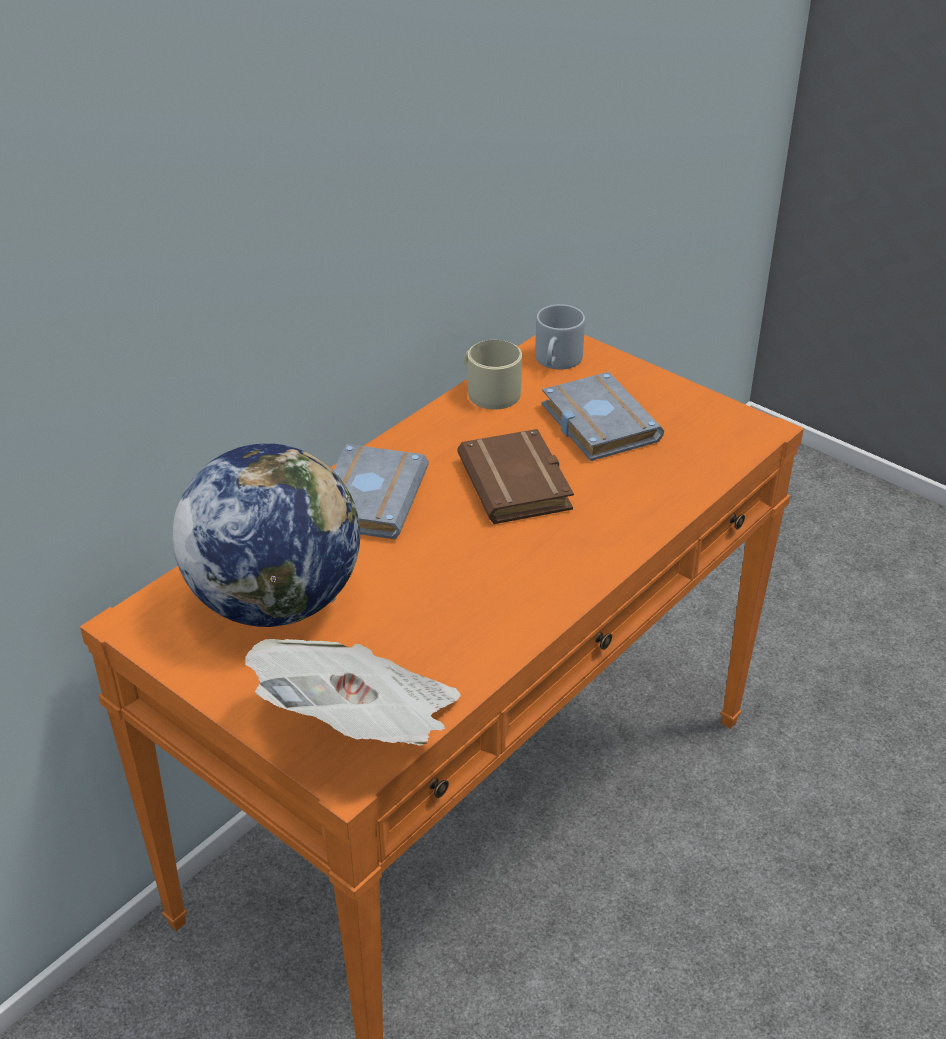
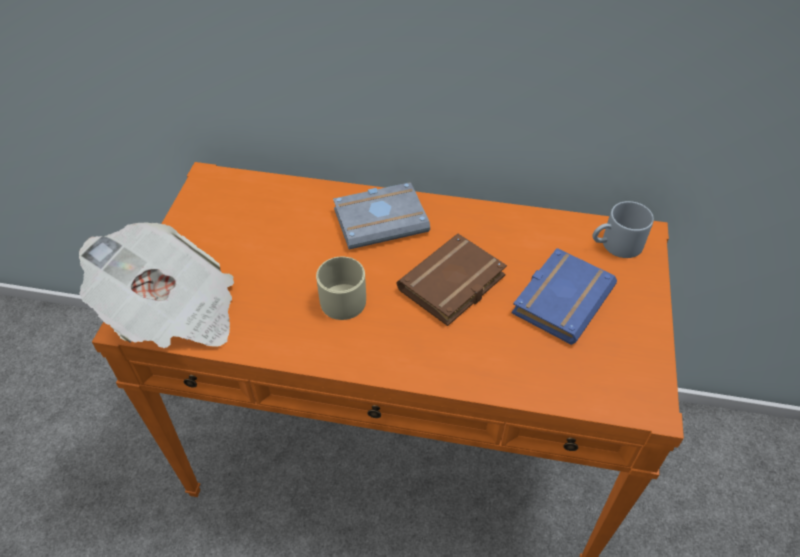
camera: 60 degrees right, 10 degrees up
(275, 601) = (259, 224): globe -> none
(489, 391) = (544, 225): beige mug -> beige mug (345, 296)
(595, 423) = (560, 298): grey book -> blue book

